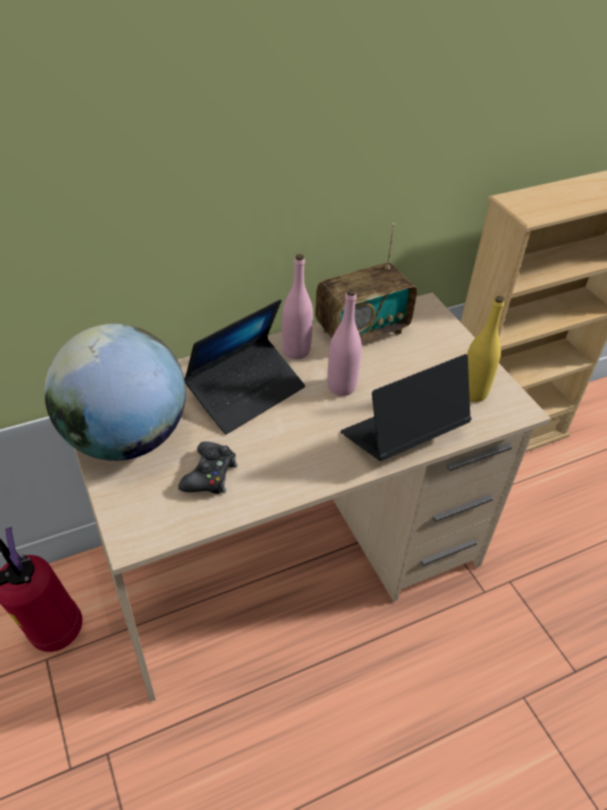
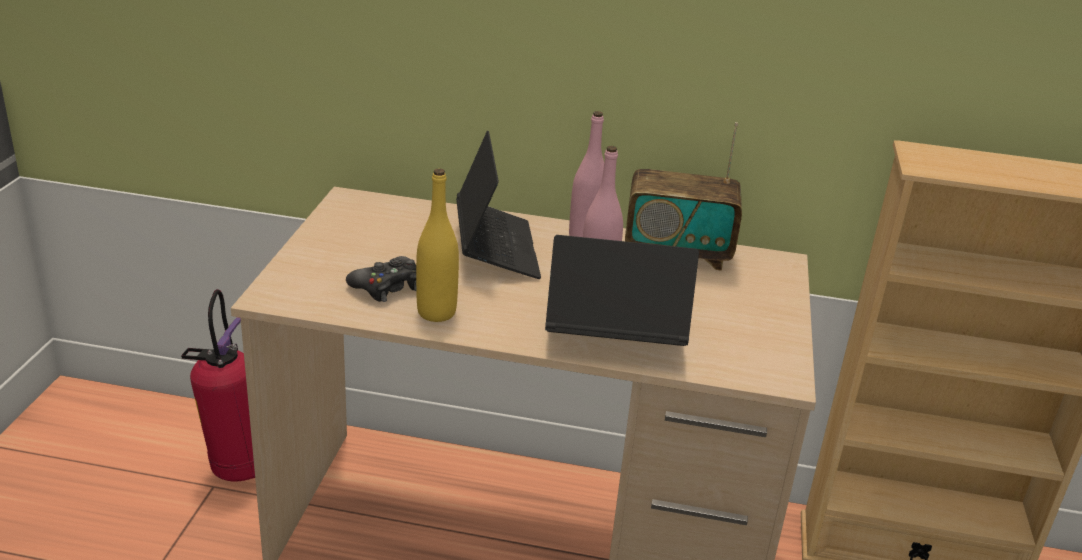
camera: 35 degrees right, 15 degrees down
(125, 438) = (348, 235): globe -> none
(246, 392) = (496, 249): laptop -> laptop turned 90 degrees counterclockwise
(472, 393) = (742, 344): yellow bottle -> yellow bottle (436, 312)

